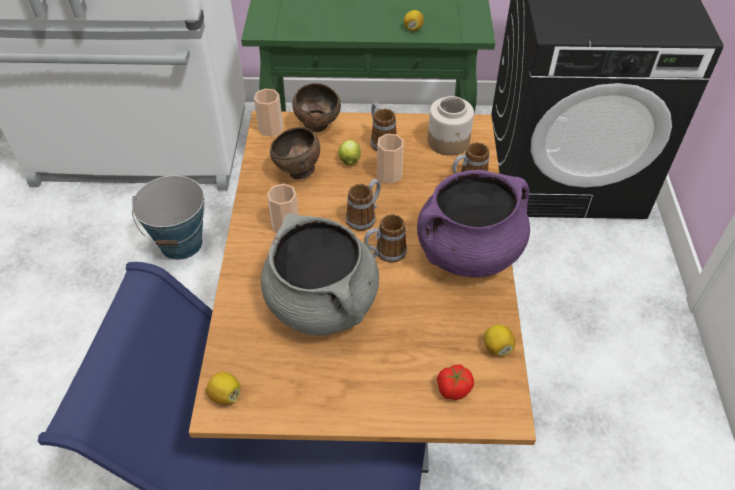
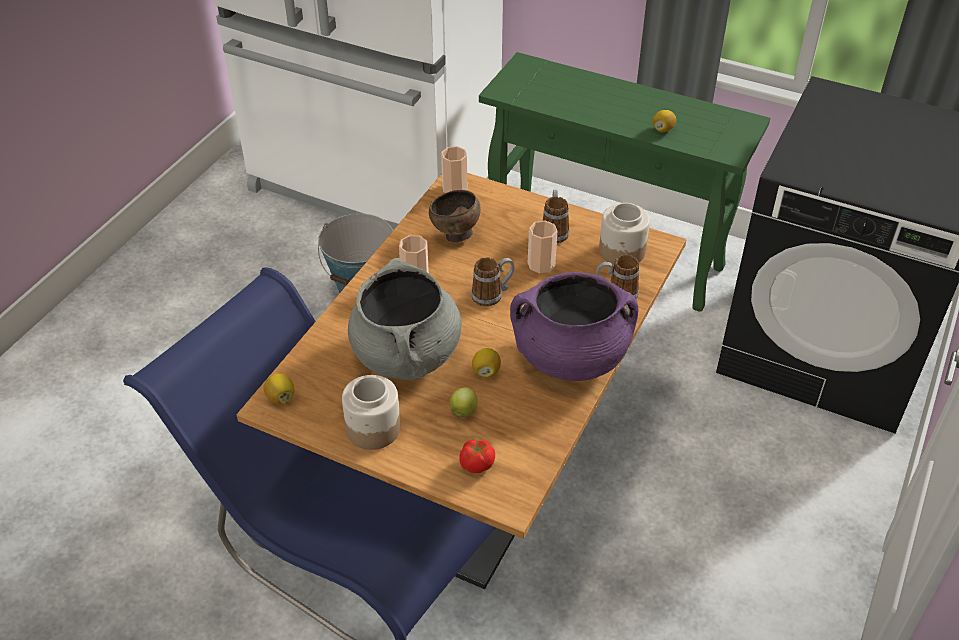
camera: 25 degrees right, 5 degrees down
(318, 126) = (501, 199): brown bowl -> none
(335, 392) = (372, 428): none -> jar
(349, 160) = (511, 239): apple -> apple (464, 411)
(385, 253) = (490, 332): mug -> none
(497, 347) = (541, 447): lemon -> lemon (486, 371)

